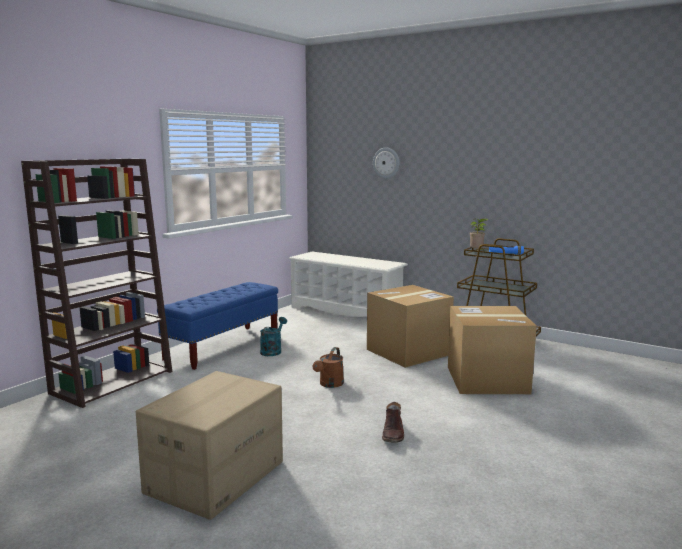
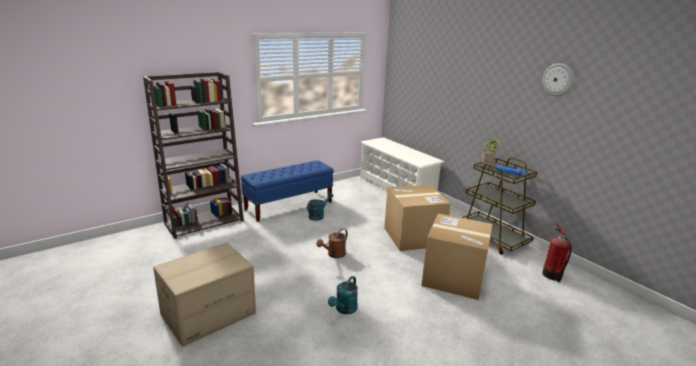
camera: 20 degrees right, 10 degrees up
(386, 163) = (438, 78): wall clock -> wall clock (558, 79)
(393, 433) = (344, 309): brown boot -> turquoise watering can
(582, 360) = (552, 275): none -> fire extinguisher

